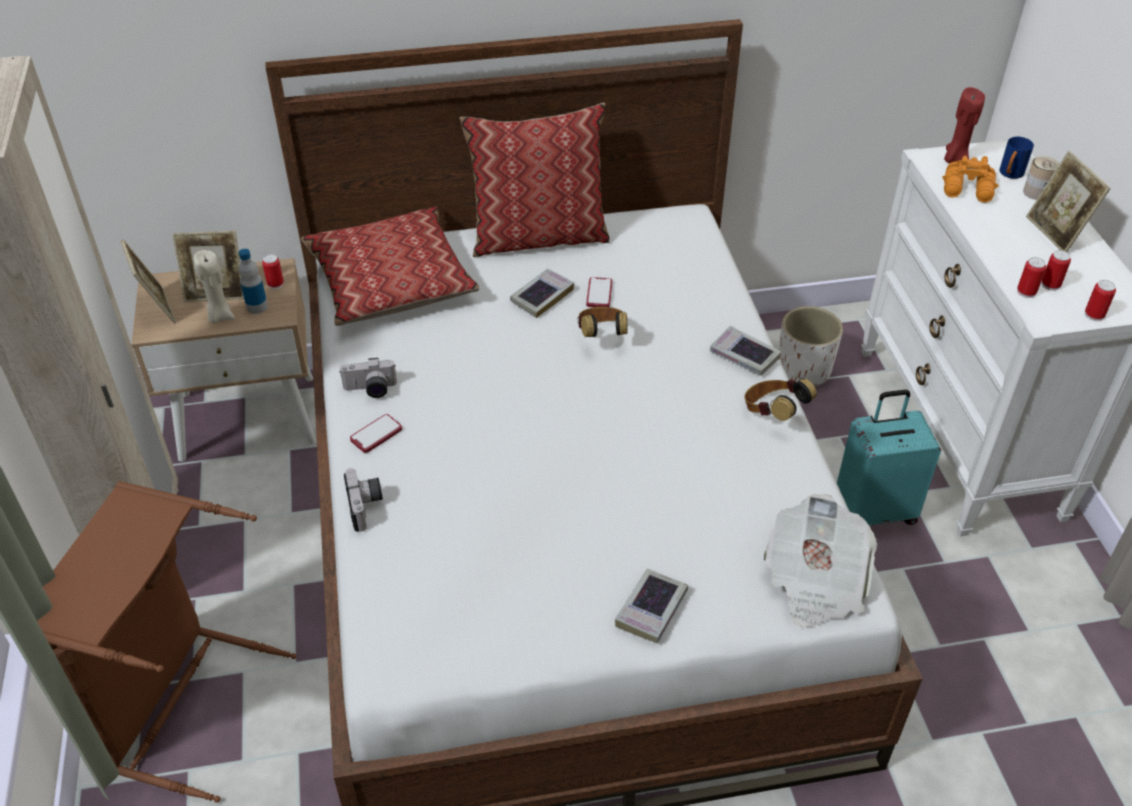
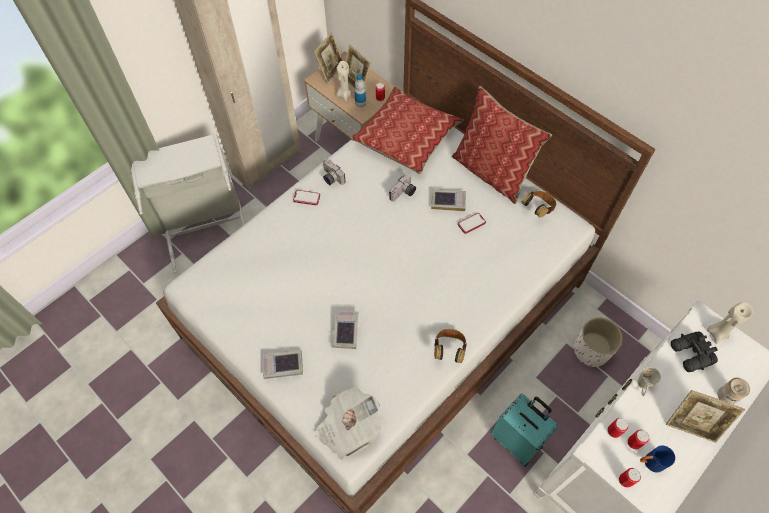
camera: 55 degrees right, 15 degrees up
(176, 703) = (206, 228): brown laundry basket -> grey laundry basket
(366, 507) = (264, 222): camera -> camera (403, 193)
(602, 336) = (441, 243): headphones -> headphones (538, 209)
(744, 355) = (481, 313): book -> book (345, 331)
(955, 159) = (717, 333): red candle -> beige candle
(968, 190) = (690, 355): orange binoculars -> black binoculars
(984, 242) = (643, 387): none -> white mug
(1009, 175) = (732, 371): blue mug -> blue mug (650, 462)
(1055, 233) = (692, 425): picture frame -> picture frame turned 105 degrees counterclockwise

